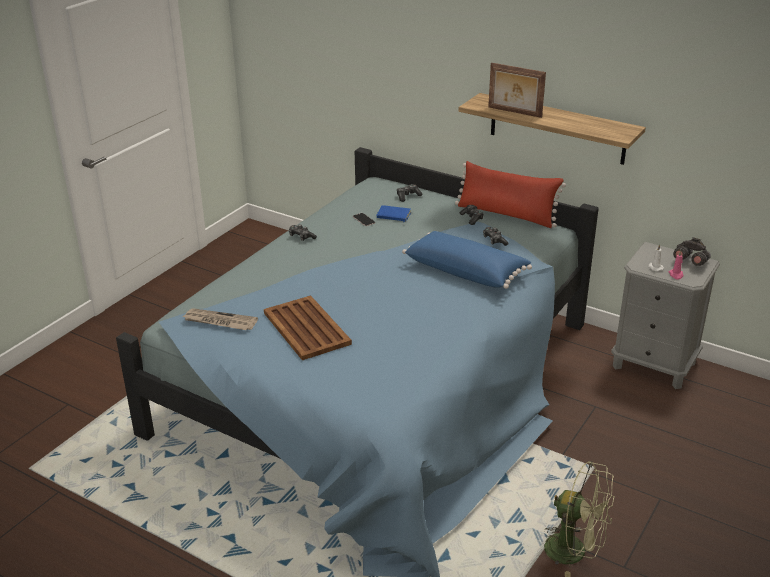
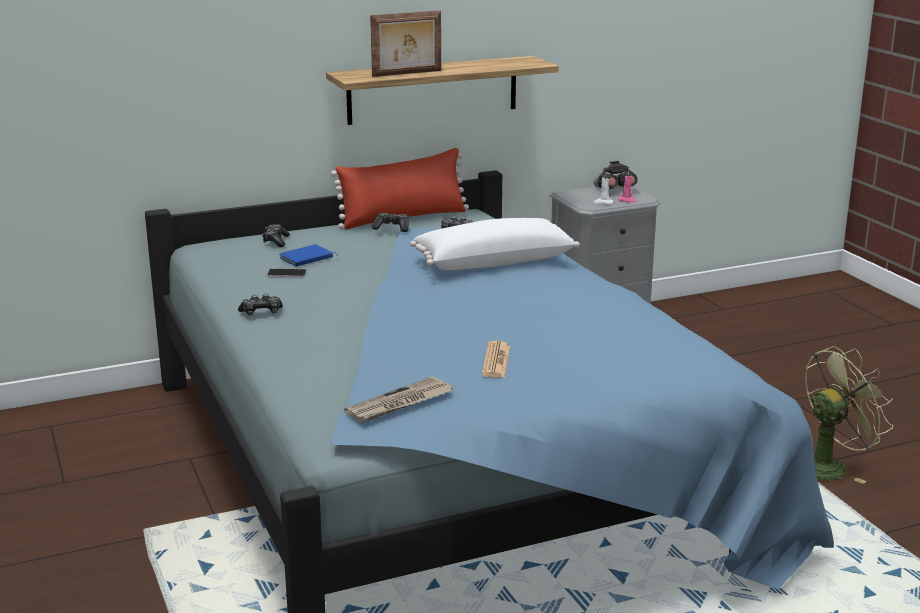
camera: 55 degrees left, 10 degrees down
(306, 329) = (496, 361): brown tray -> newspaper
(466, 271) = (493, 262): blue pillow -> white pillow

